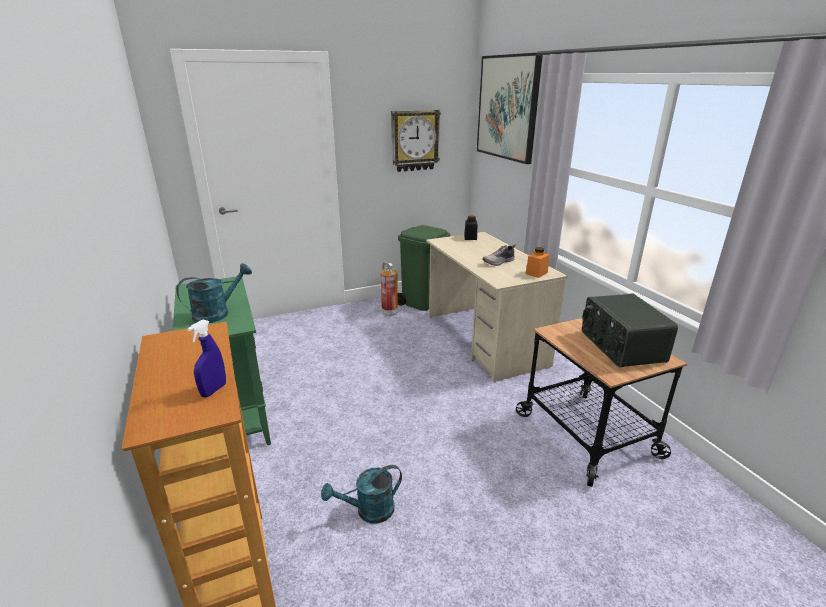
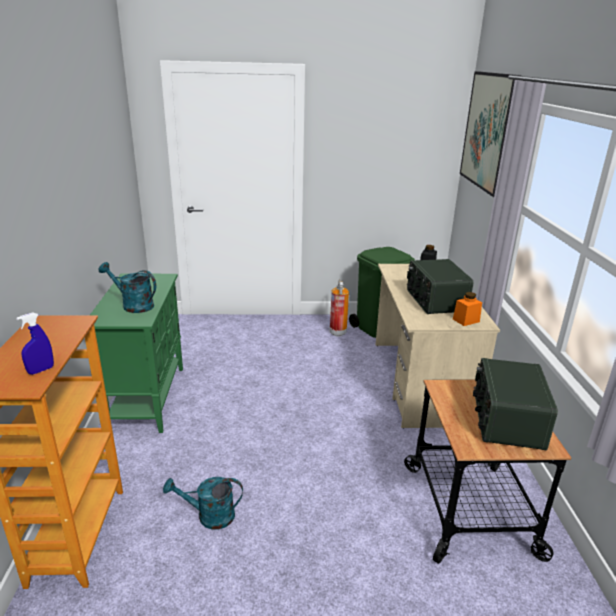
camera: 20 degrees right, 0 degrees up
(217, 313) = (133, 305): turquoise watering can -> turquoise watering can turned 135 degrees counterclockwise
(414, 140) = (391, 157): wall clock -> none
(499, 262) = (435, 301): shoe -> radio

